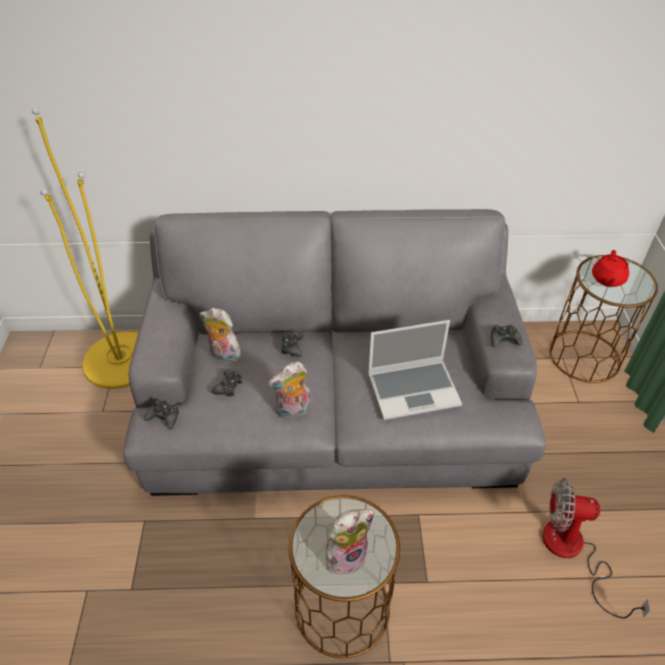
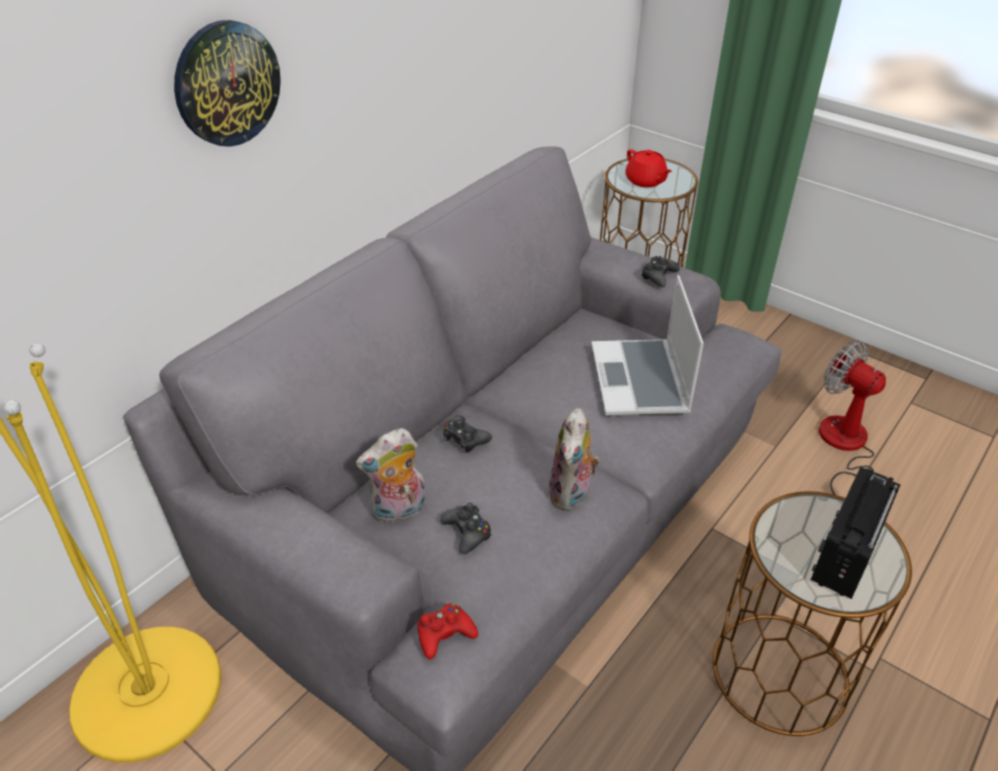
camera: 50 degrees left, 5 degrees down
(164, 417) = (444, 634): black game controller -> red game controller
(250, 87) = (226, 83): none -> wall clock
(346, 554) = (845, 555): plush toy -> radio
(414, 389) = (641, 381): laptop -> laptop turned 150 degrees clockwise
(573, 552) = (843, 447): fan -> fan turned 90 degrees clockwise

